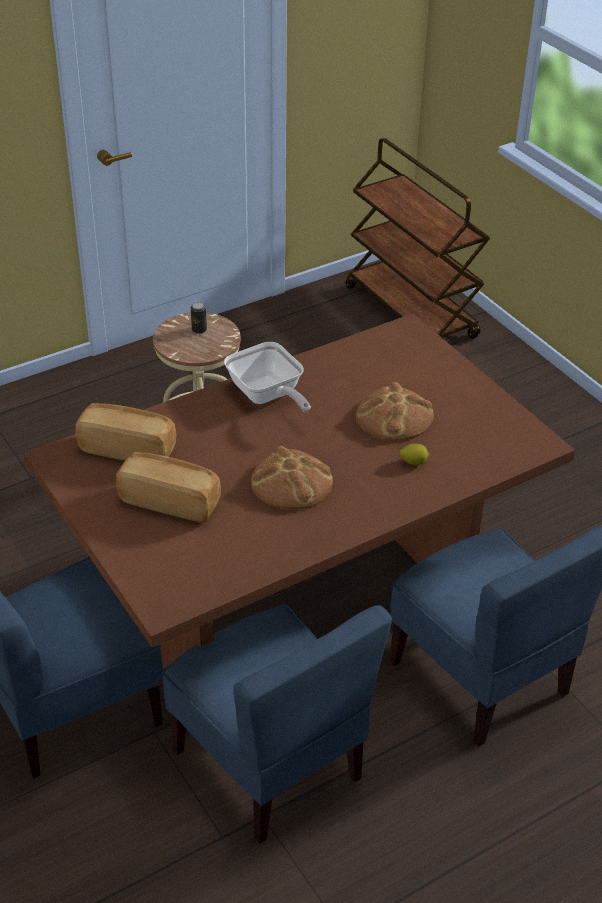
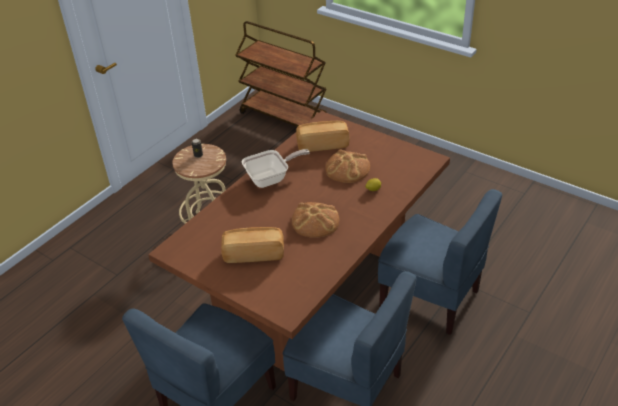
camera: 20 degrees left, 0 degrees up
(128, 448) = (210, 232): bread -> bread (322, 144)
(267, 396) = (271, 178): frying pan -> frying pan turned 60 degrees counterclockwise

